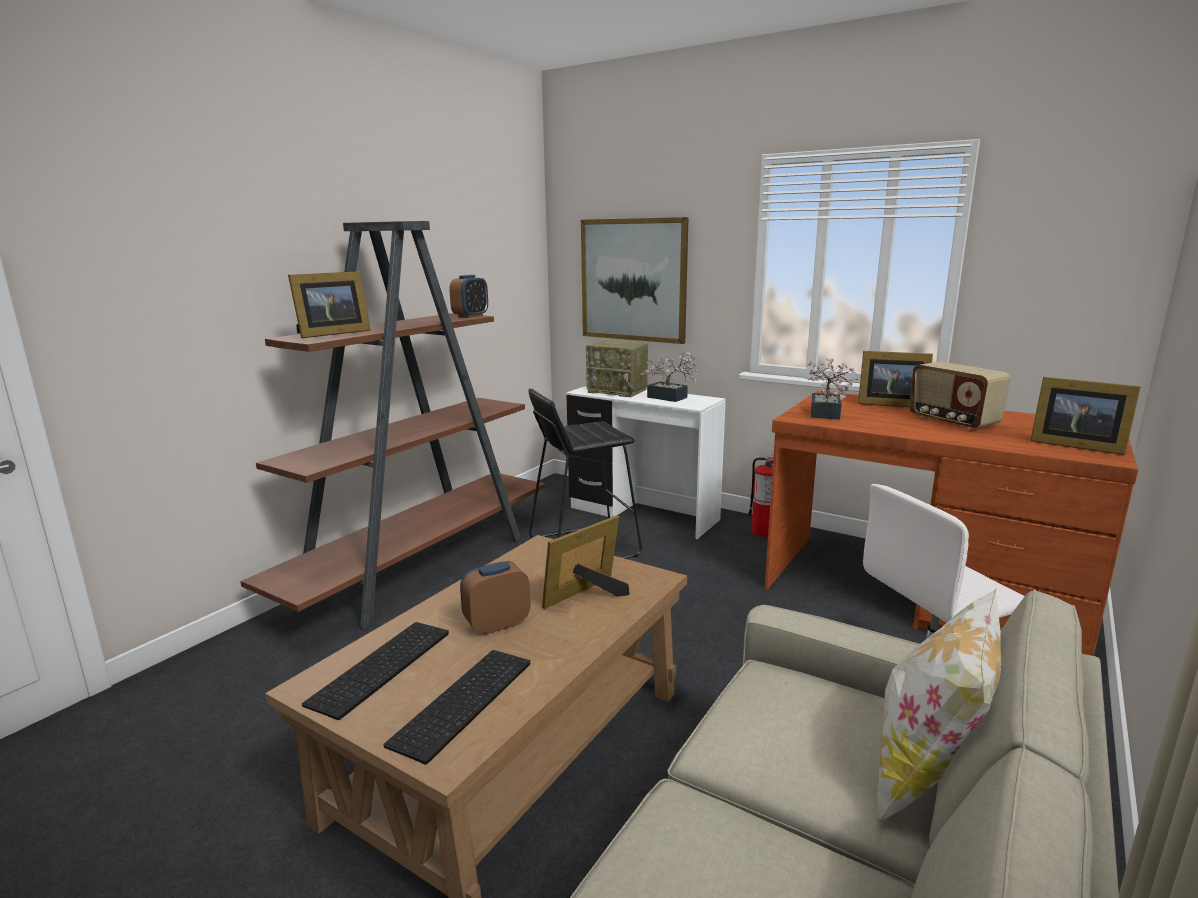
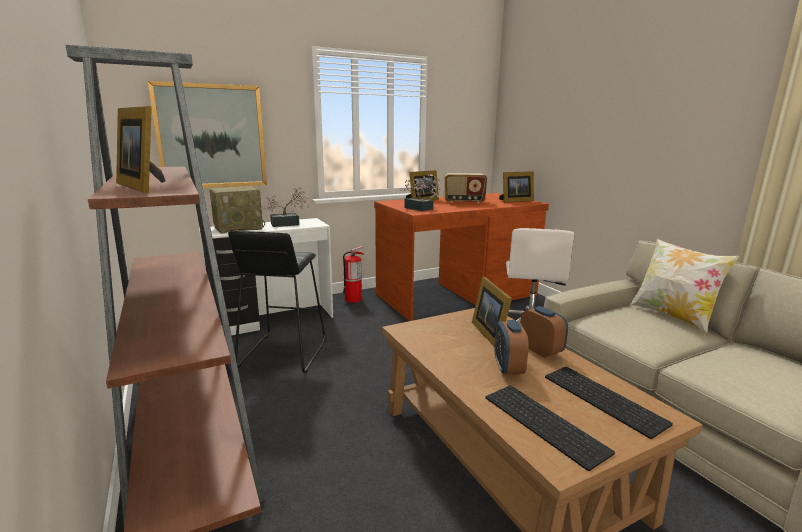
camera: 60 degrees left, 0 degrees up
(330, 333) = (144, 187): picture frame -> picture frame turned 150 degrees clockwise
(470, 316) = (168, 167): alarm clock -> alarm clock (541, 351)

